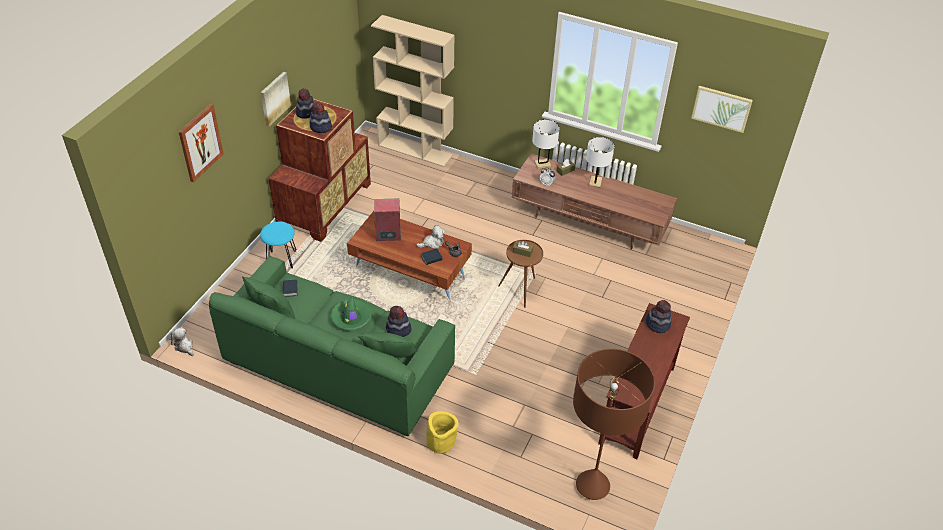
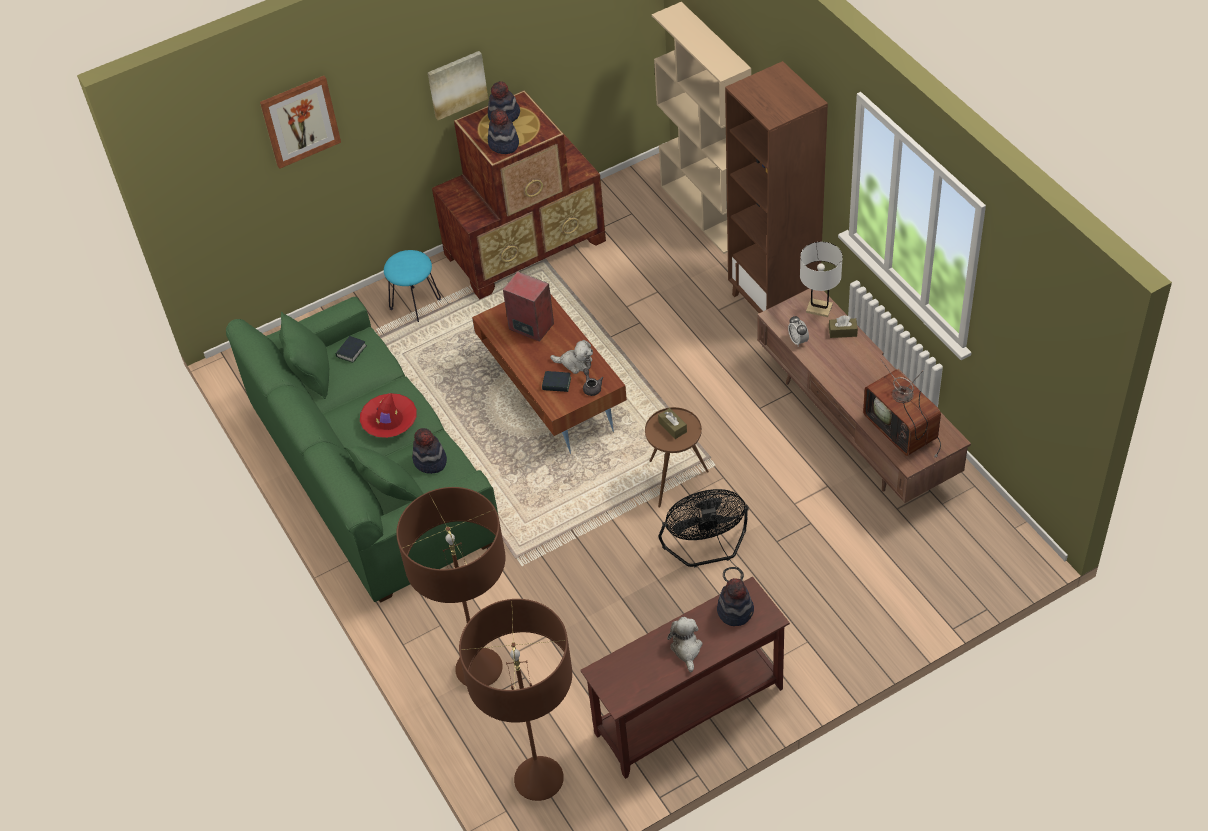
camera: 40 degrees right, 5 degrees up
(184, 346) = (229, 369): plush toy -> plush toy (686, 649)
(351, 318) = (389, 420): green hat -> red hat
(441, 442) = (411, 630): yellow planter -> none
(493, 181) = (774, 303): none -> brown bookcase
(503, 444) = (479, 671): none -> brown floor lamp
(574, 318) = (711, 552): none -> black fan
(595, 182) = (871, 367): white table lamp -> none
(639, 205) = (903, 430): none -> television
(721, 108) = (1034, 333): picture -> none

